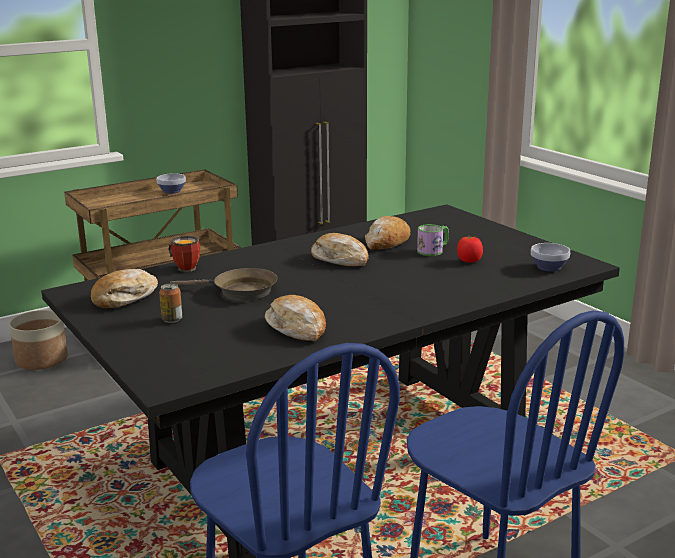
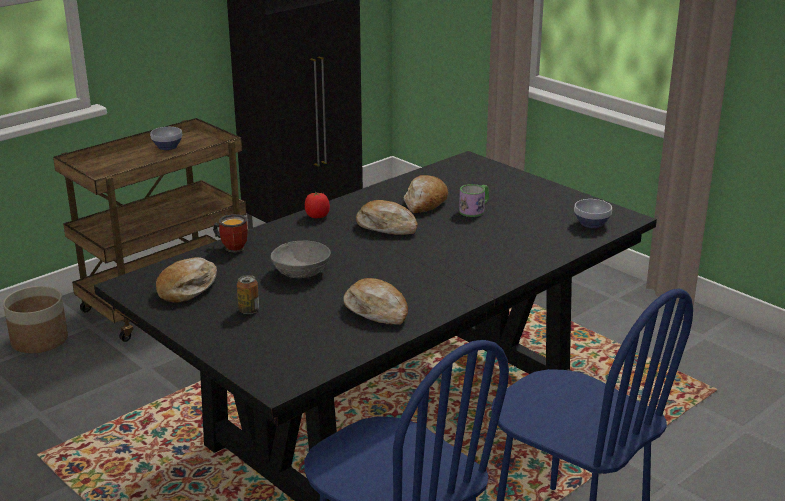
camera: 10 degrees left, 5 degrees up
(240, 291) = (302, 272): brown frying pan -> grey bowl
(469, 261) = (513, 221): tomato -> tomato (317, 216)

